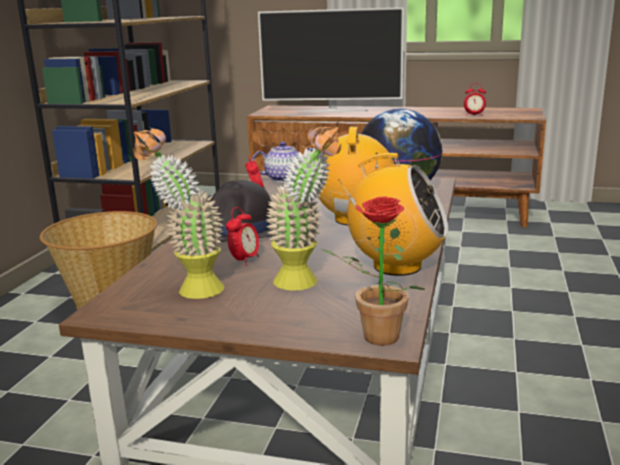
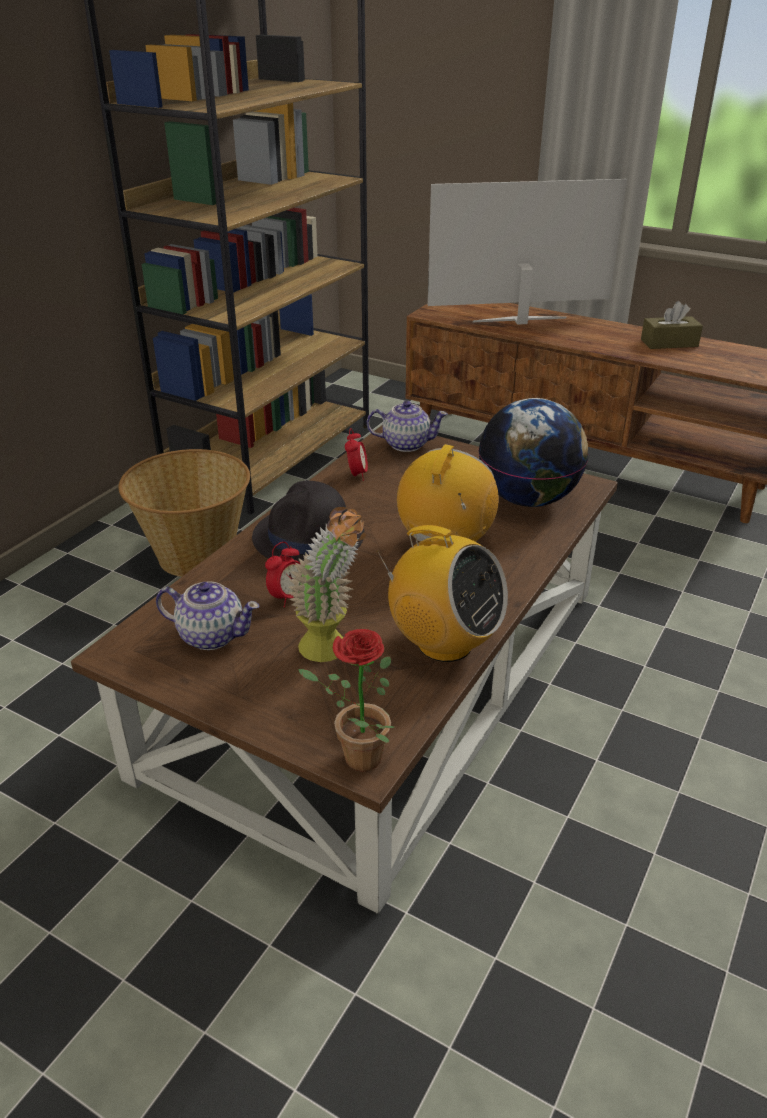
camera: 15 degrees right, 15 degrees up
(189, 290) = (211, 635): potted plant -> teapot
(332, 111) = (520, 321): television -> television turned 150 degrees clockwise
(443, 110) = (669, 343): none -> brown tissue box
(474, 115) = (703, 363): alarm clock -> none

